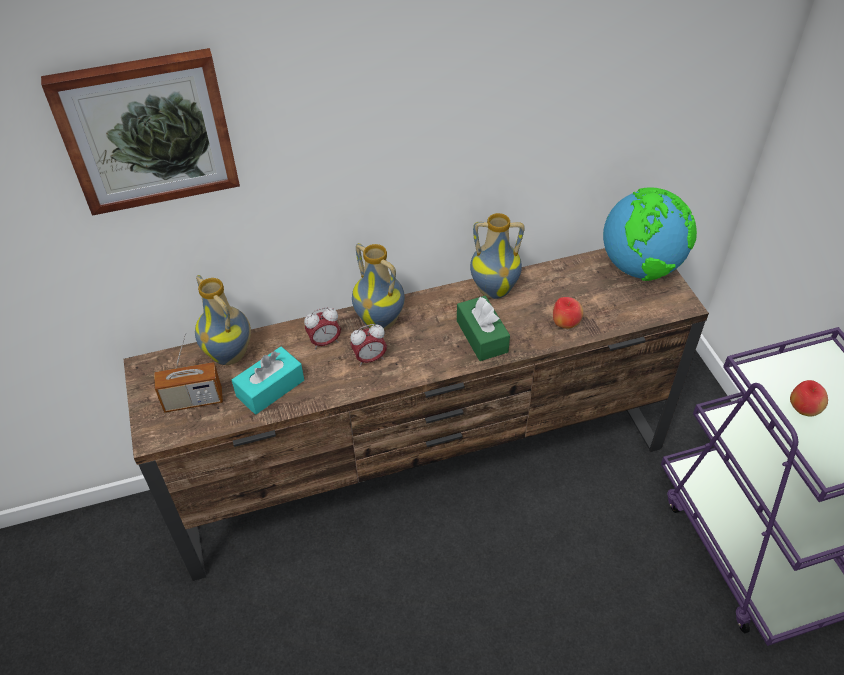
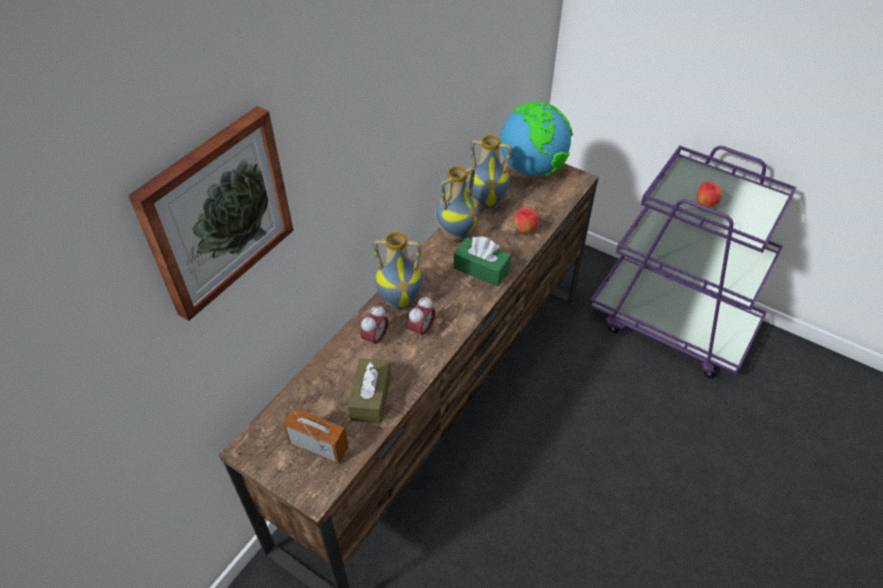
camera: 40 degrees left, 0 degrees up
(193, 400) = (319, 446): radio -> radio turned 105 degrees counterclockwise
(231, 354) = (310, 393): vase -> vase (487, 201)
(270, 388) = (371, 397): turquoise tissue box -> brown tissue box

